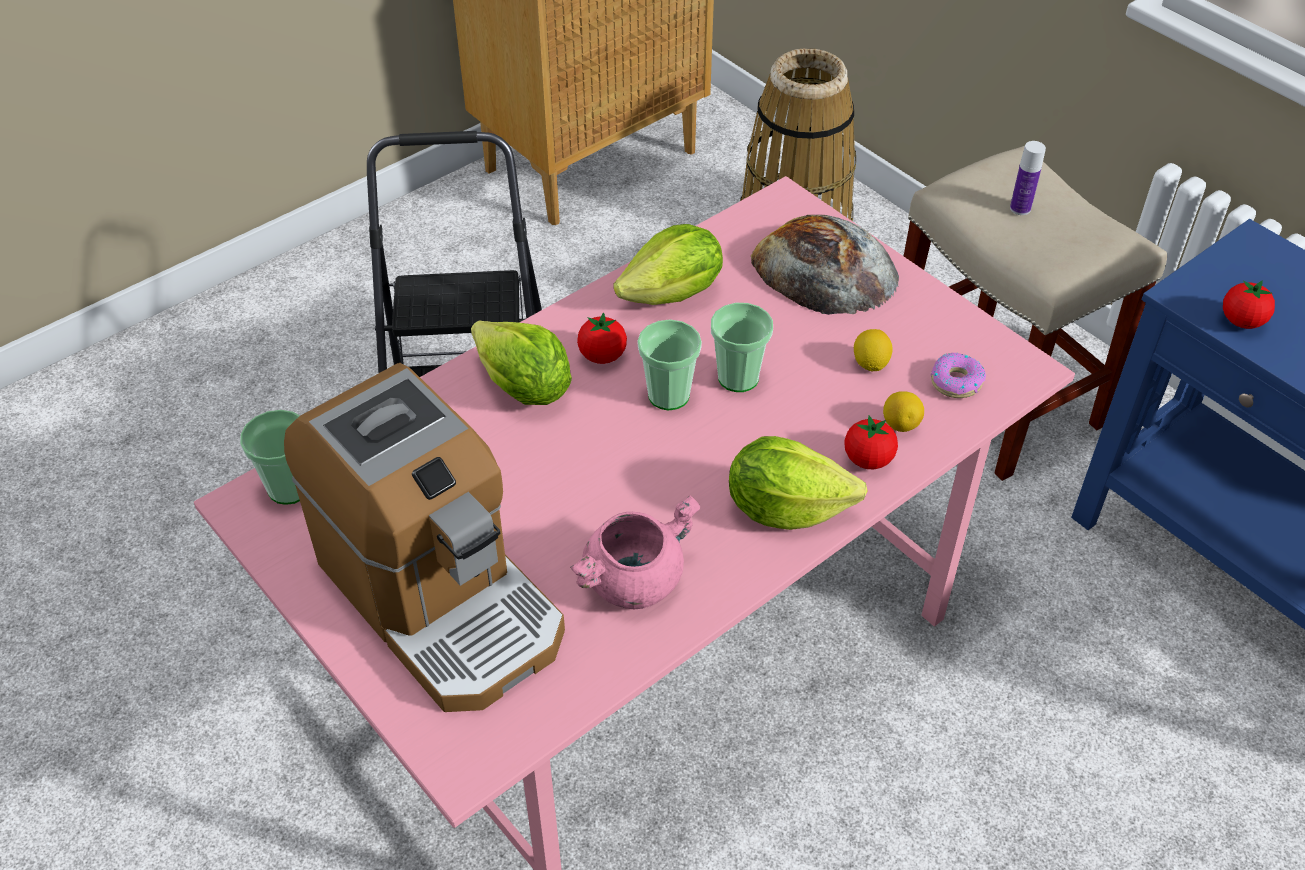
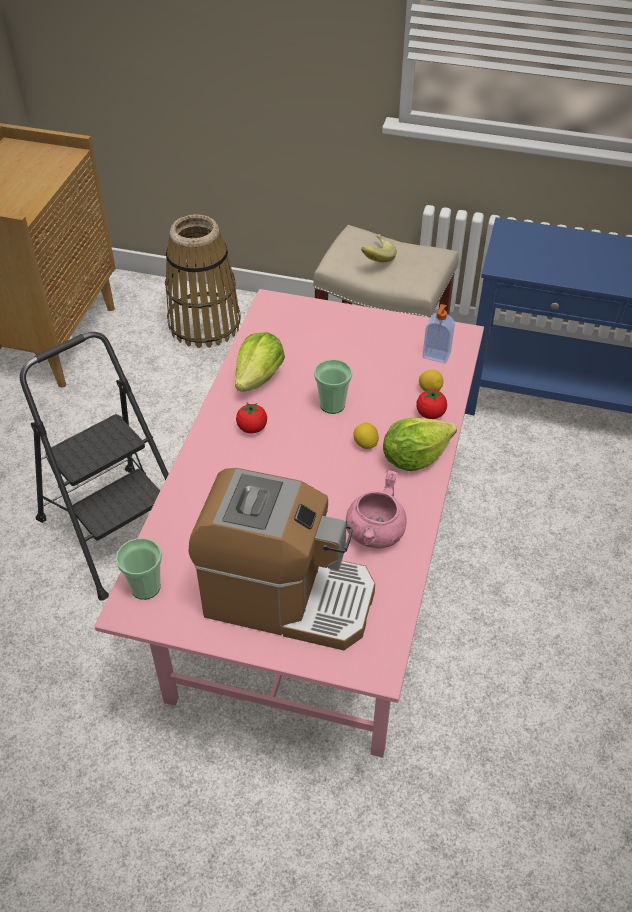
camera: 35 degrees left, 0 degrees up
(524, 388) = (226, 466): lettuce -> none
(668, 395) = (306, 431): cup -> none
(824, 268) = (324, 329): bread -> none
(870, 364) = (389, 366): lemon -> lemon (365, 444)
(956, 381) = (436, 356): donut -> soap dispenser
(1020, 208) = (375, 258): bottle -> banana
(1241, 321) = (533, 268): tomato -> none

